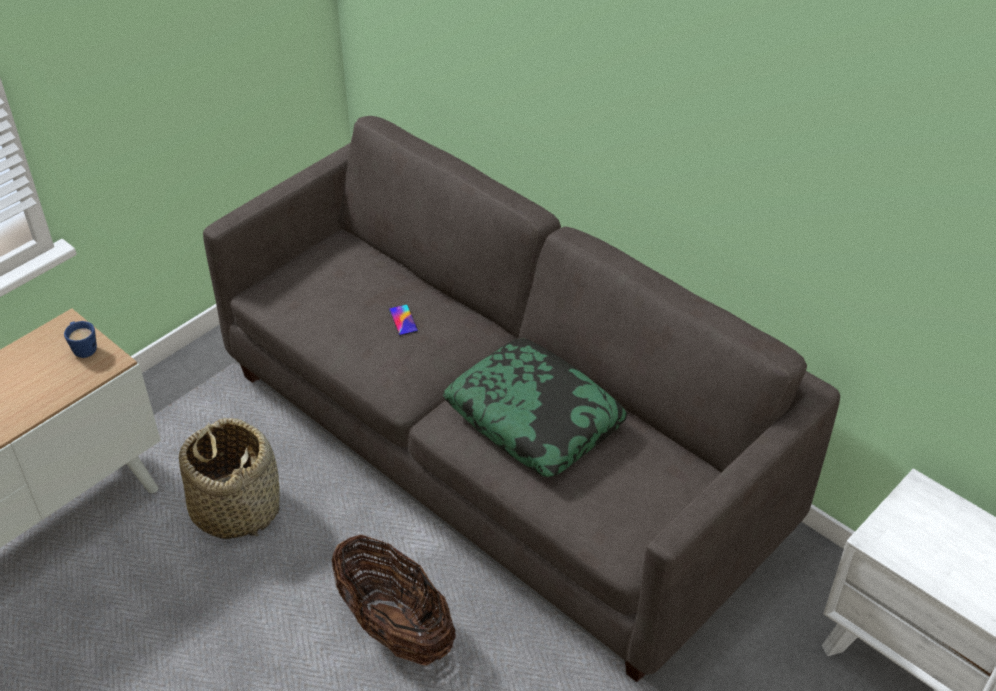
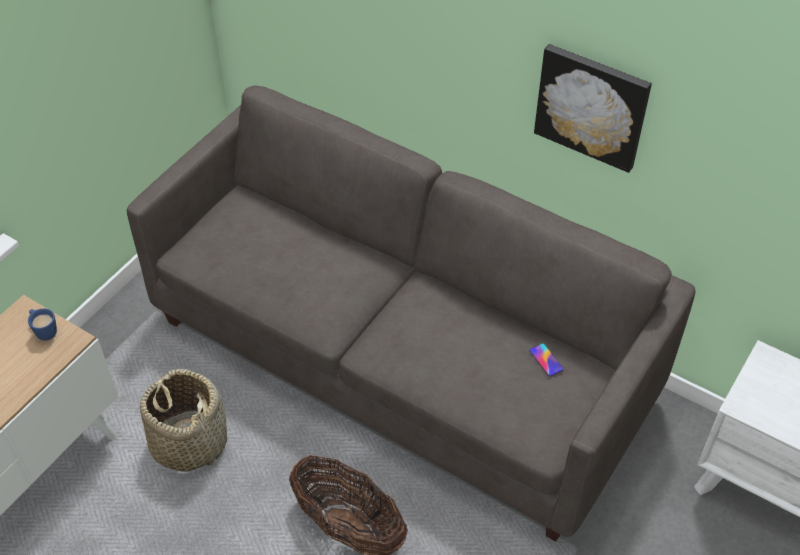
camera: 10 degrees left, 5 degrees up
(403, 320) = (314, 265): phone -> phone (546, 360)
(535, 418) = (445, 338): pillow -> none
(730, 156) = (592, 106): none -> picture

